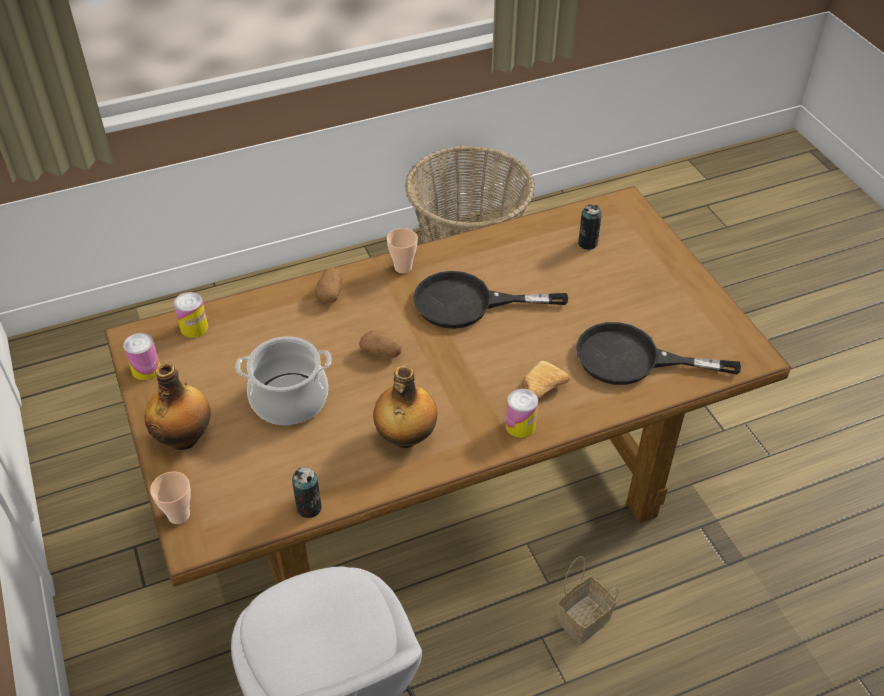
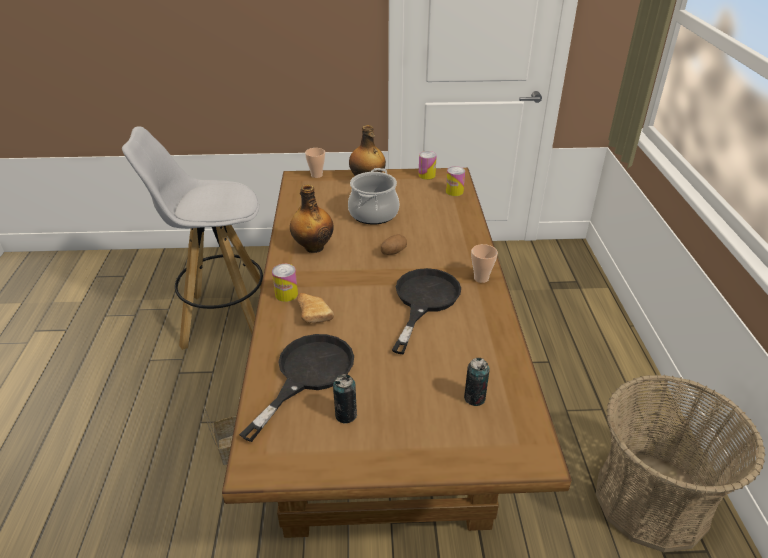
camera: 110 degrees right, 10 degrees down
(309, 508) = (289, 208): can -> can (346, 415)
(331, 293) = (464, 242): potato -> none

